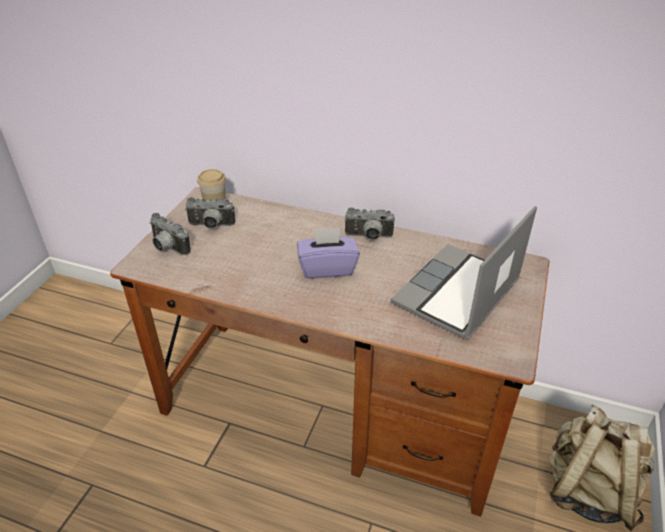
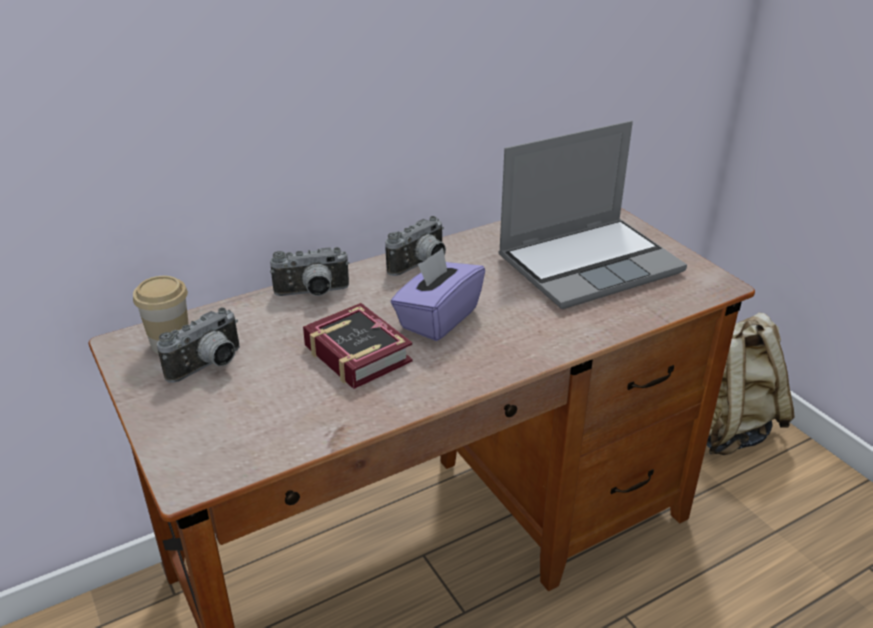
camera: 50 degrees left, 5 degrees down
(167, 248) = (196, 428): camera -> camera (312, 294)
(270, 258) = (357, 350): none -> book
(457, 294) = (590, 263): laptop -> laptop turned 105 degrees counterclockwise

